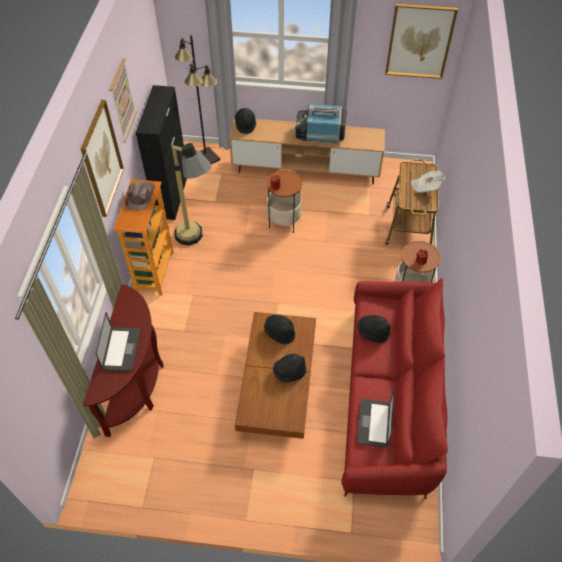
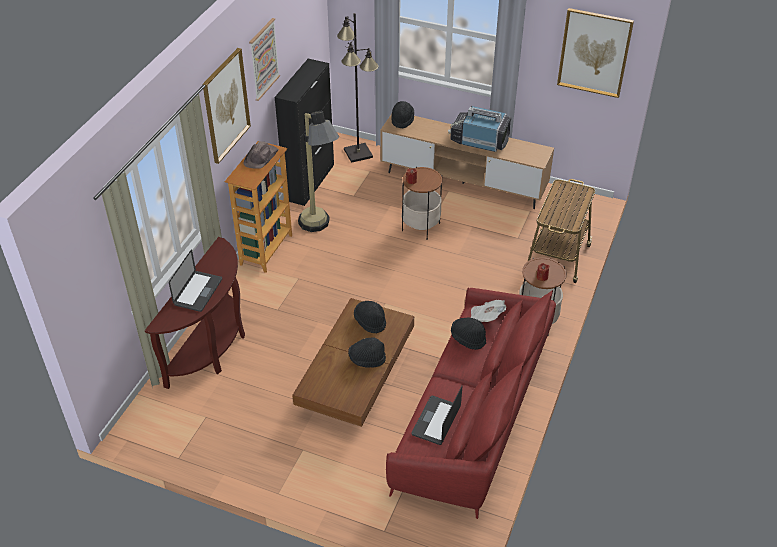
camera: 15 degrees right, 10 degrees down
(425, 187) = (574, 207): newspaper -> newspaper (486, 317)

